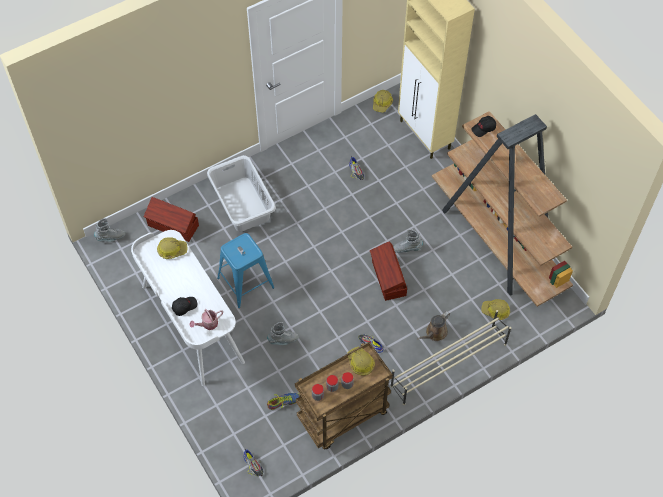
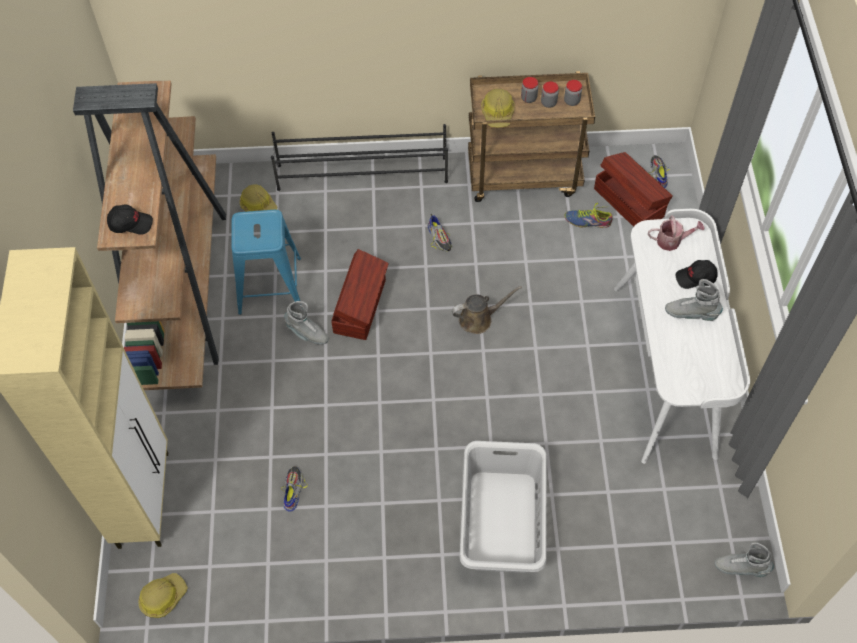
camera: 150 degrees left, 0 degrees up
(172, 250) = (681, 368): hard hat -> none
(173, 226) = (630, 538): brown storage box -> brown storage box (629, 201)
(245, 283) = (561, 392): blue stool -> blue stool (270, 286)
(283, 340) = (549, 291): grey boot -> grey boot (691, 314)
(435, 333) = (352, 214): brown watering can -> brown watering can (479, 319)
(448, 365) = (363, 174): beige shoe rack -> black shoe rack

